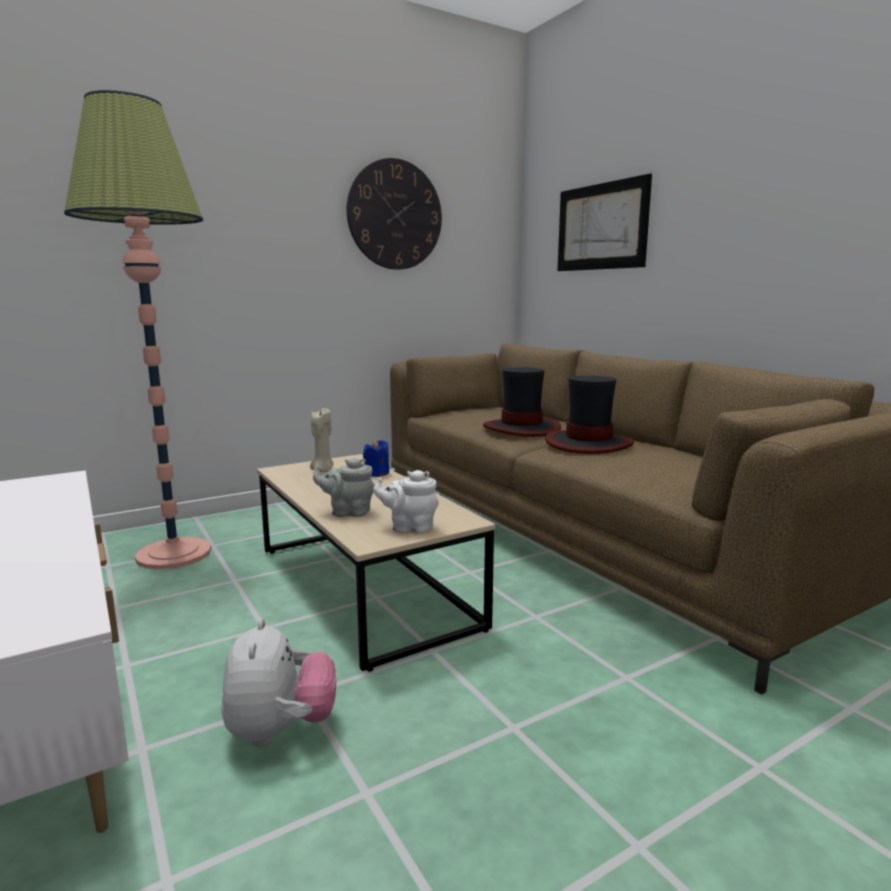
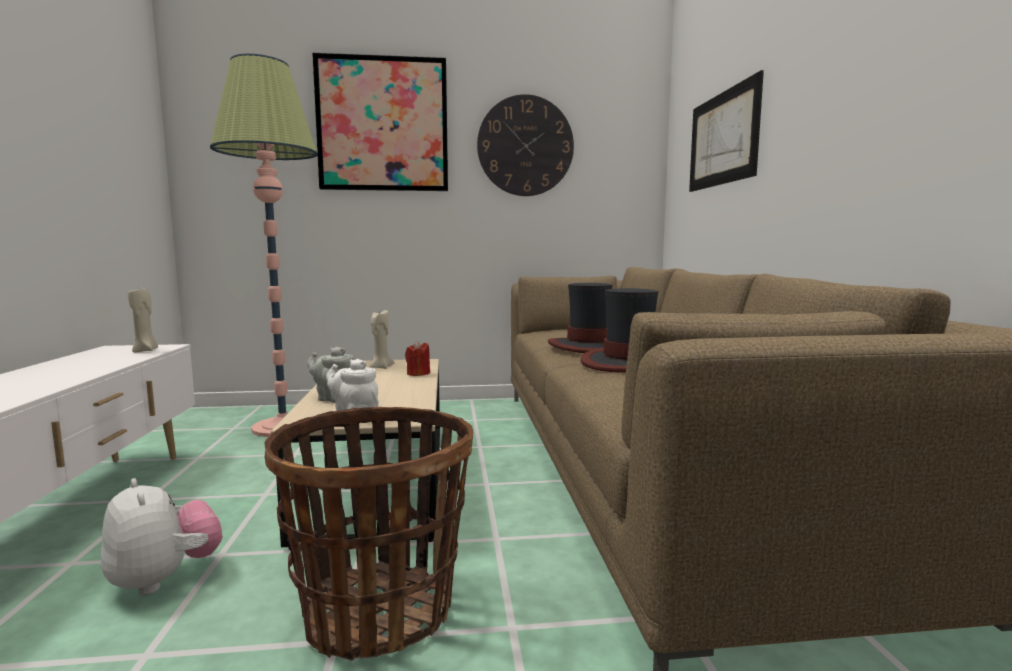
camera: 25 degrees right, 5 degrees down
(52, 486) = (146, 351): none -> beige candle
(240, 181) = (383, 125): none -> picture
(280, 730) = (164, 579): plush toy -> plush toy turned 60 degrees counterclockwise
(377, 473) = (418, 374): blue candle -> red candle
(518, 696) = (379, 611): none -> basket

